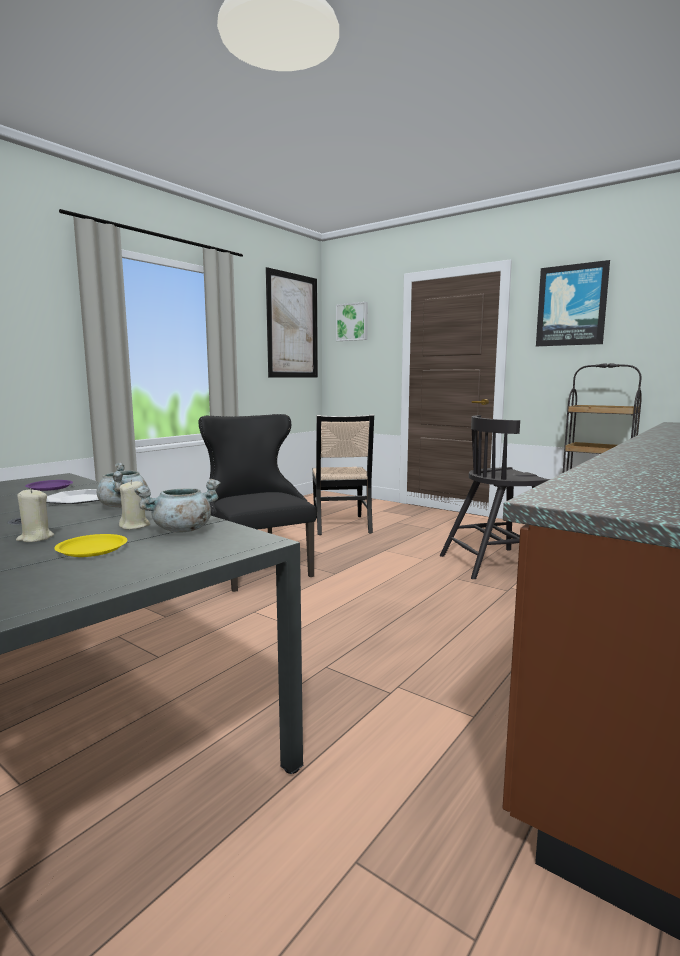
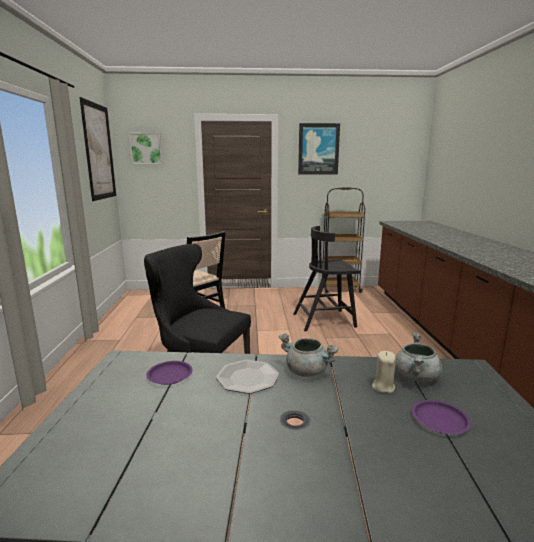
camera: 40 degrees left, 5 degrees up
(35, 538) = (375, 432): beige candle -> none
(92, 550) = (440, 420): yellow plate -> purple plate
(494, 562) = (325, 320): black chair -> black chair turned 45 degrees clockwise

